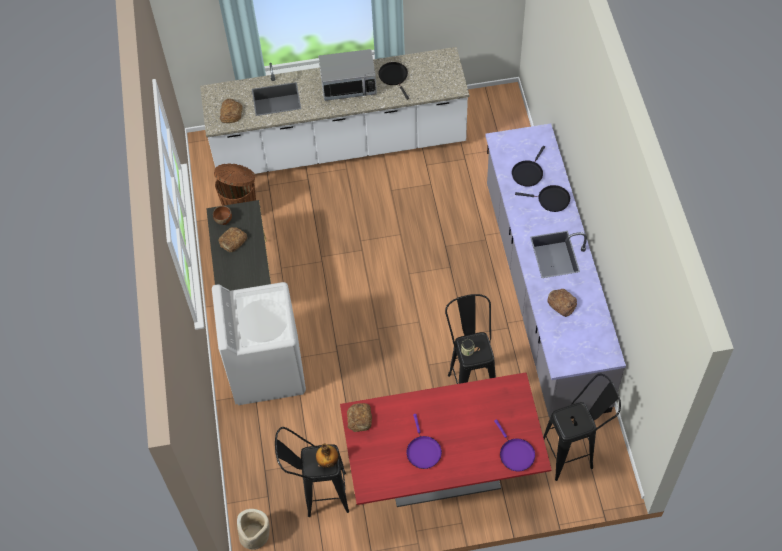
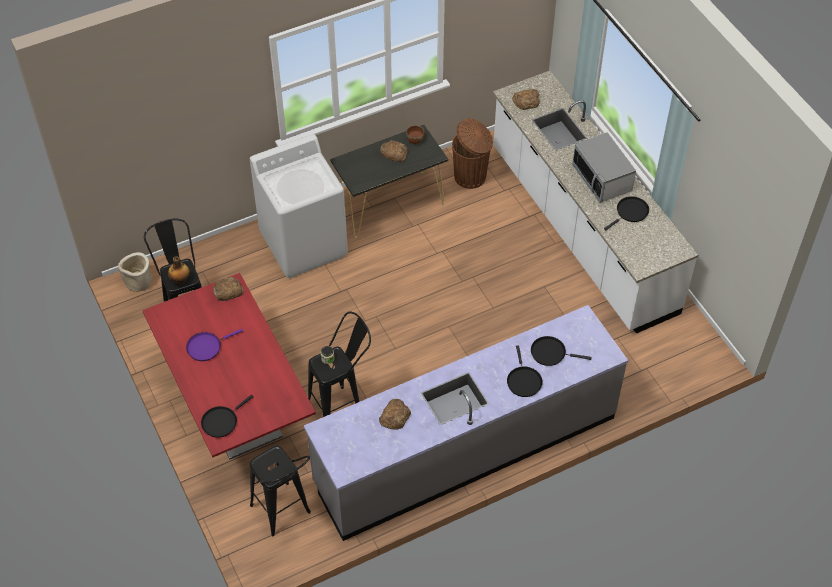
camera: 70 degrees right, 5 degrees down
(515, 454) = (221, 421): purple frying pan -> black frying pan

